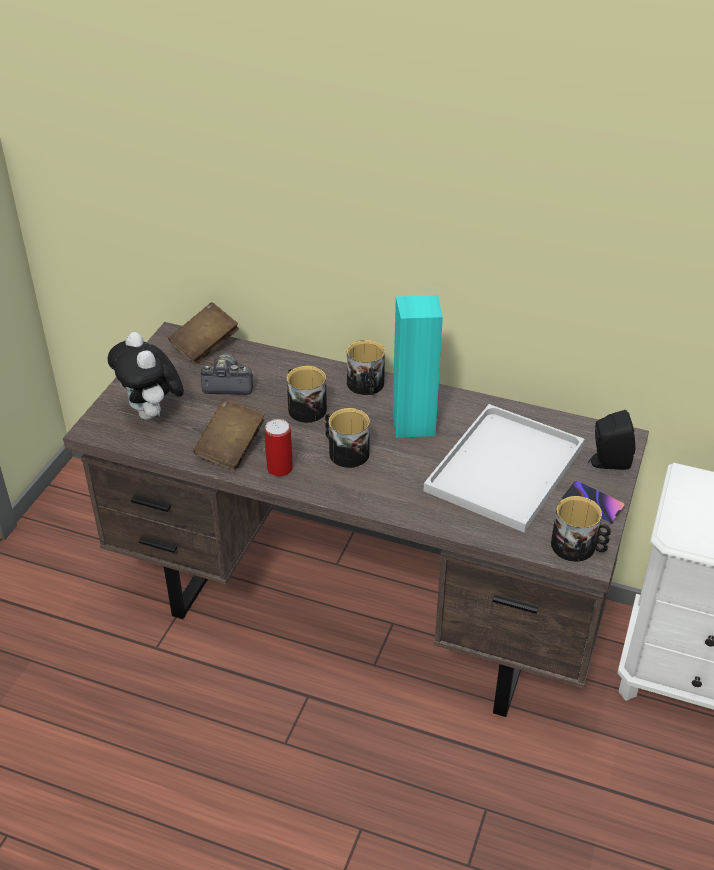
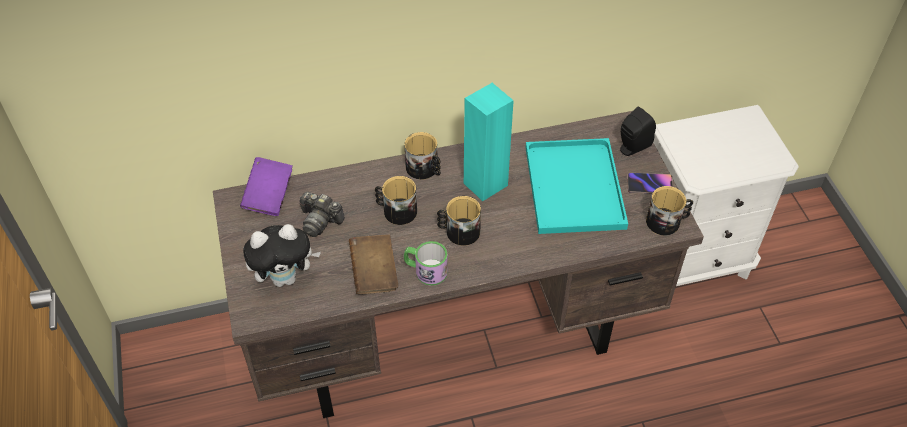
camera: 35 degrees left, 10 degrees up
(152, 414) = (286, 277): plush toy -> plush toy turned 45 degrees counterclockwise
(205, 346) = (269, 196): brown book -> purple book
(227, 384) = (320, 221): camera -> camera turned 120 degrees counterclockwise
(279, 468) = (425, 270): can -> mug
(505, 471) = (576, 189): white tray -> turquoise tray

